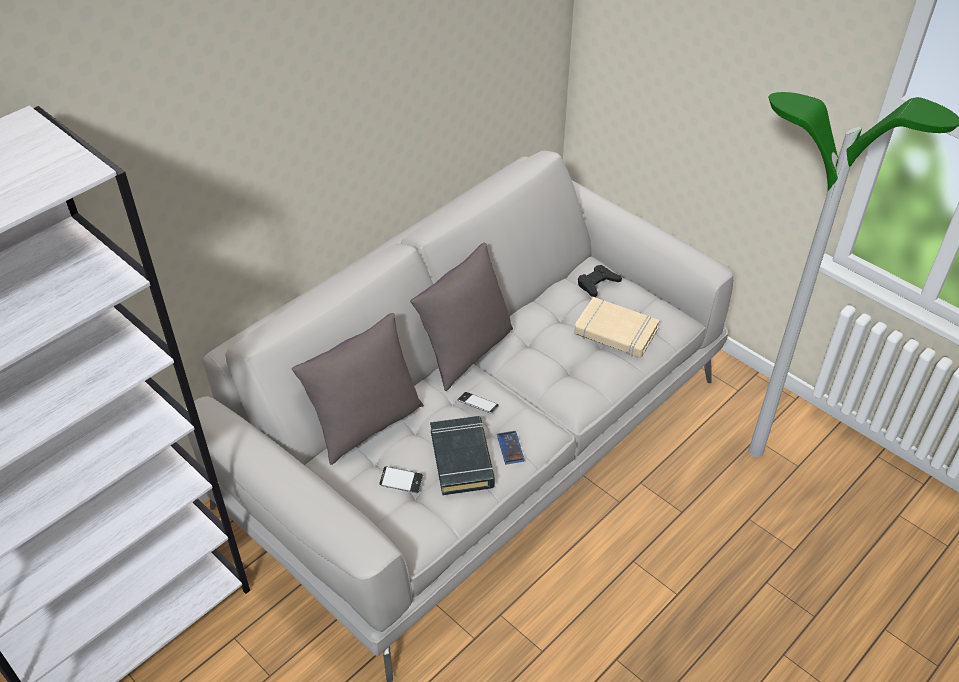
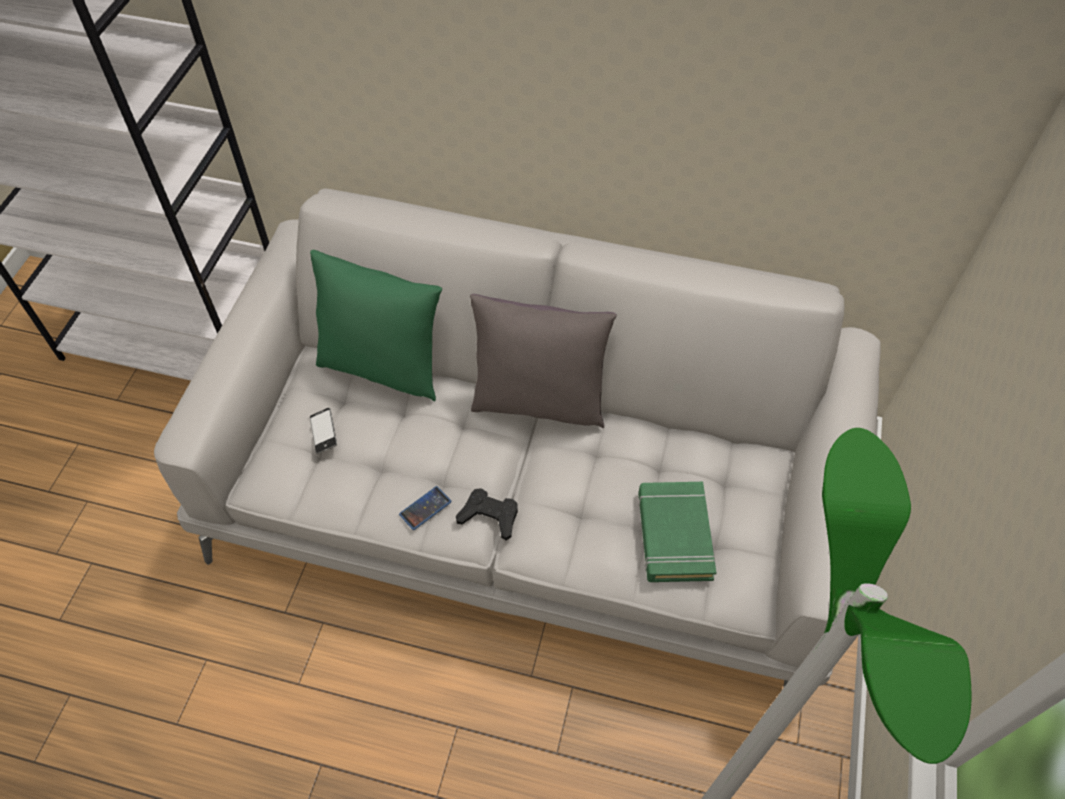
camera: 60 degrees right, 10 degrees up
(365, 425) = (382, 367): grey pillow -> green pillow
(462, 459) = (383, 471): black book -> none
(478, 405) = (467, 449): phone -> none
(597, 284) = (743, 479): black game controller -> black game controller (489, 516)
(615, 332) = (674, 535): beige book -> green book

